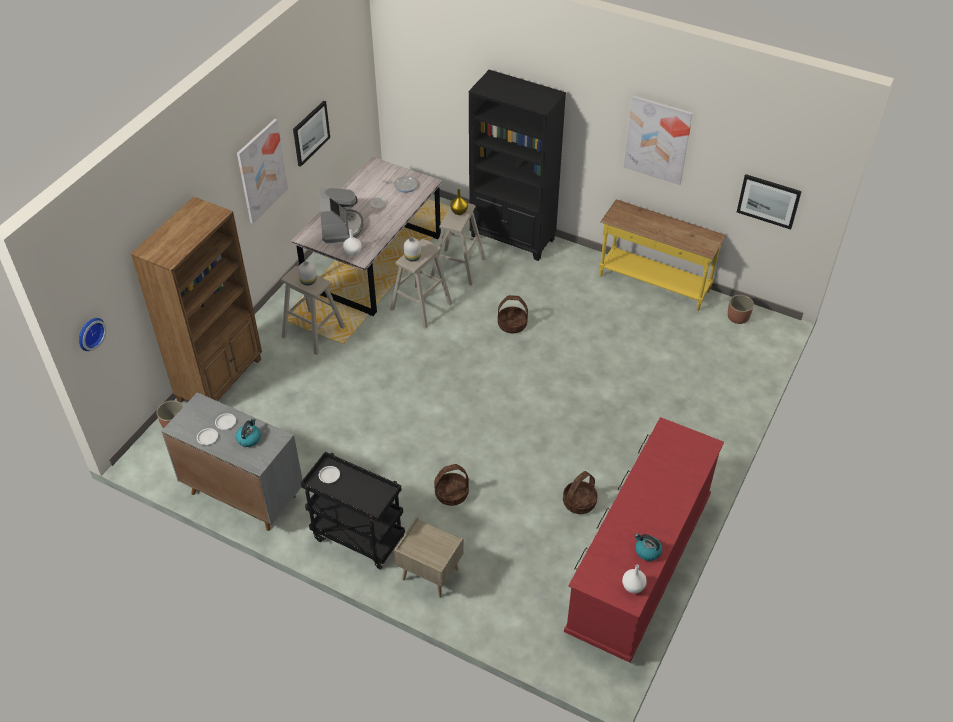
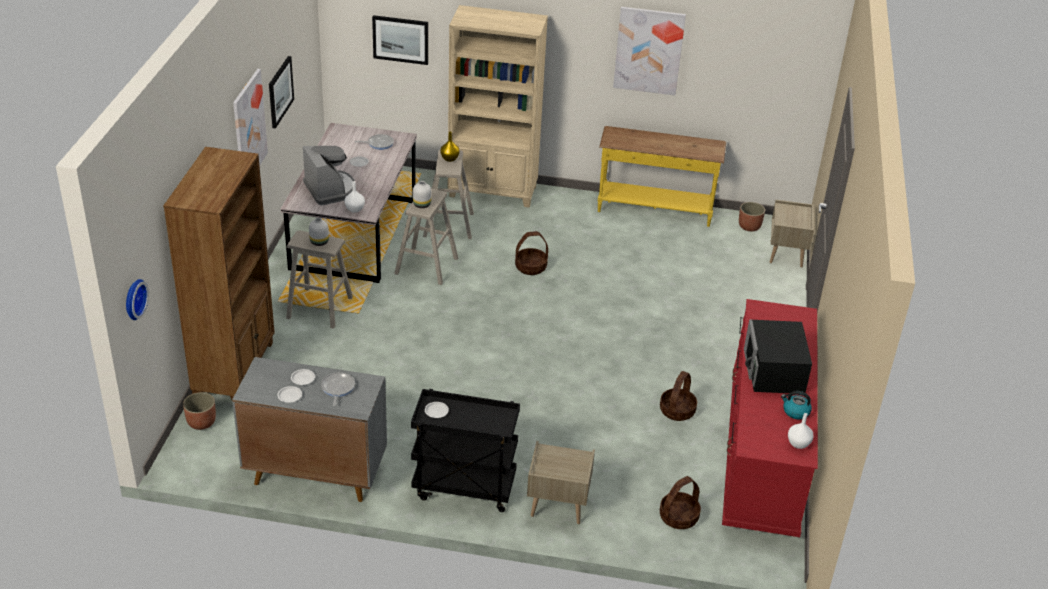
camera: 20 degrees left, 10 degrees down
(249, 438) = (337, 388): kettle -> frying pan
(451, 494) = (544, 429): basket -> basket (678, 517)
(513, 239) = (493, 192): black bookcase -> beige bookcase
(648, 502) = (774, 371): none -> black microwave
(760, 355) = (786, 254): none -> beige nightstand
(768, 201) = (768, 94): picture -> picture (400, 39)

